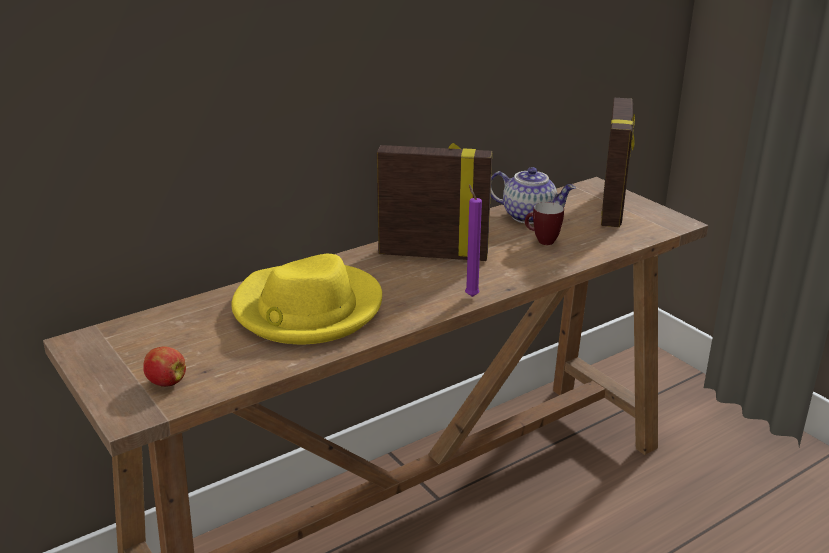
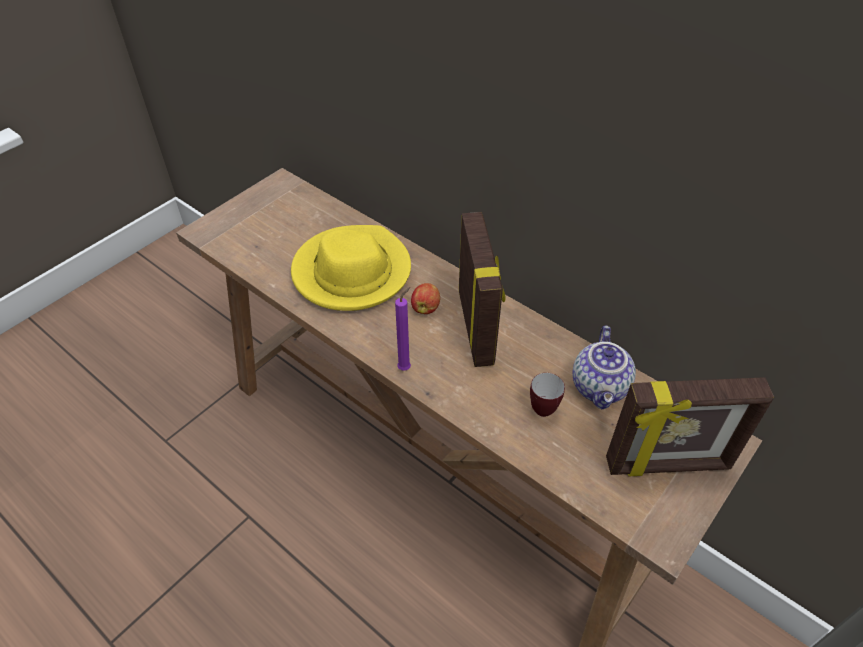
camera: 75 degrees right, 20 degrees up
(166, 382) = (240, 233): apple -> apple (426, 308)

